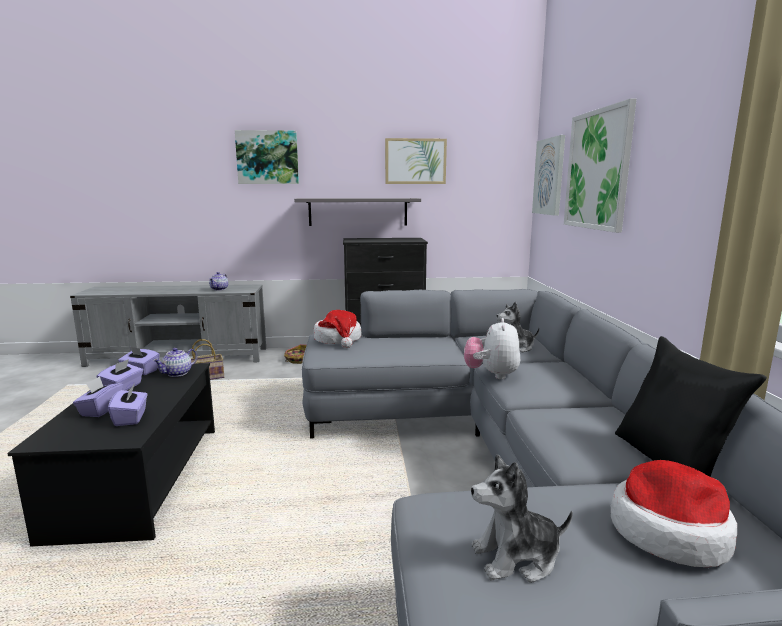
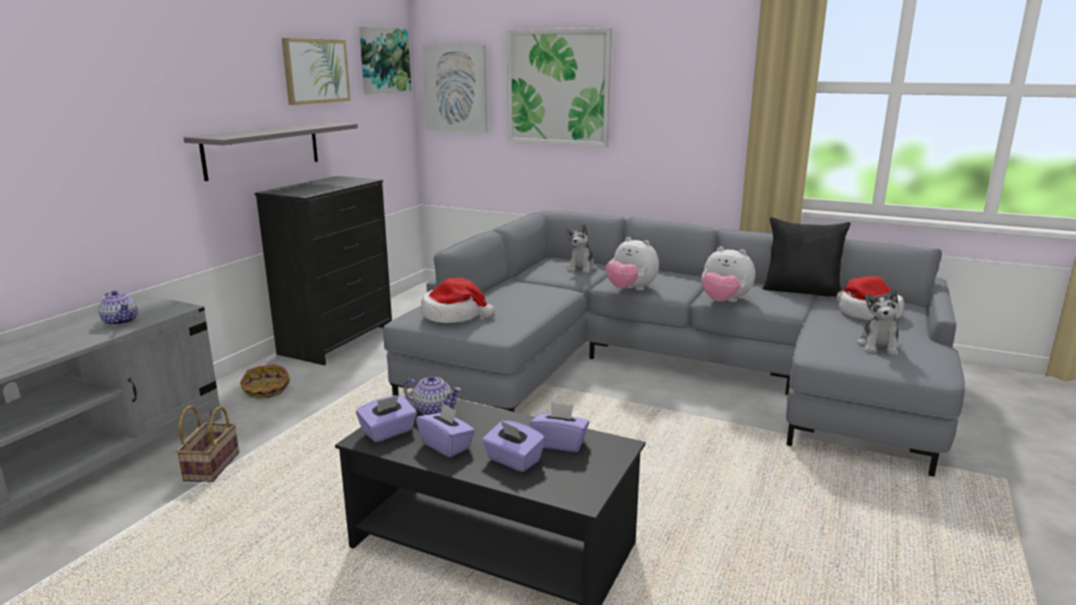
camera: 60 degrees left, 5 degrees up
(178, 373) = (433, 410): teapot -> teapot turned 45 degrees counterclockwise
(267, 157) = (128, 69): picture -> picture (384, 60)
(530, 420) = (724, 302): none -> plush toy

